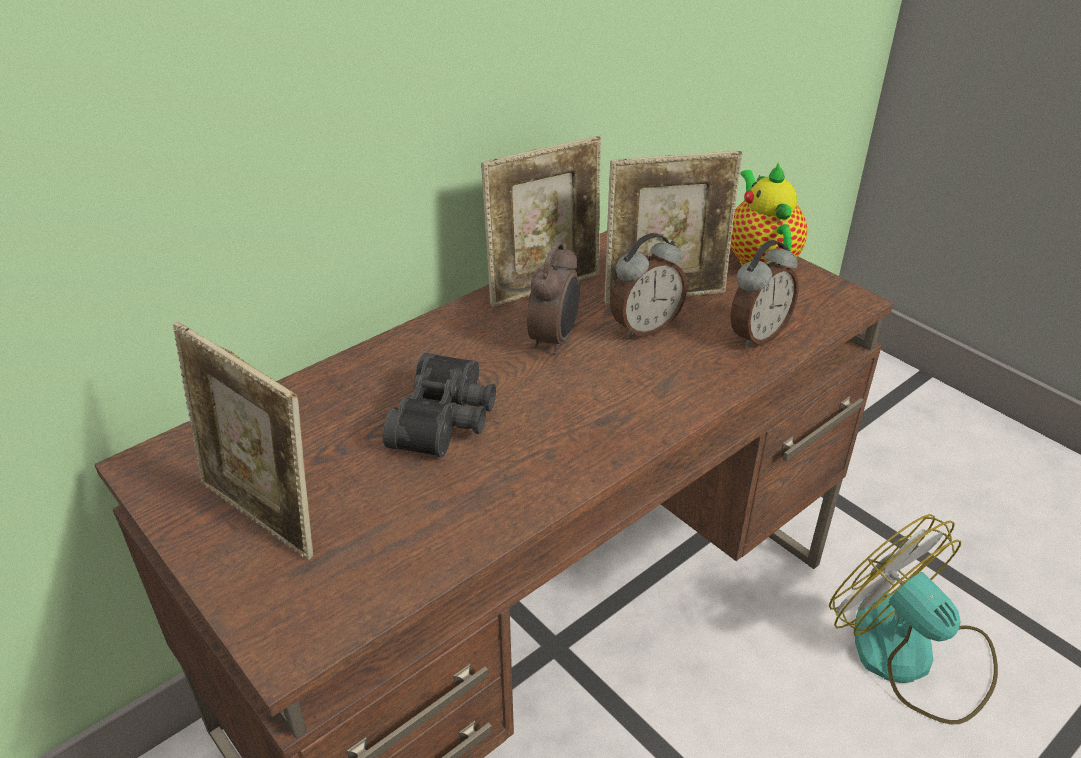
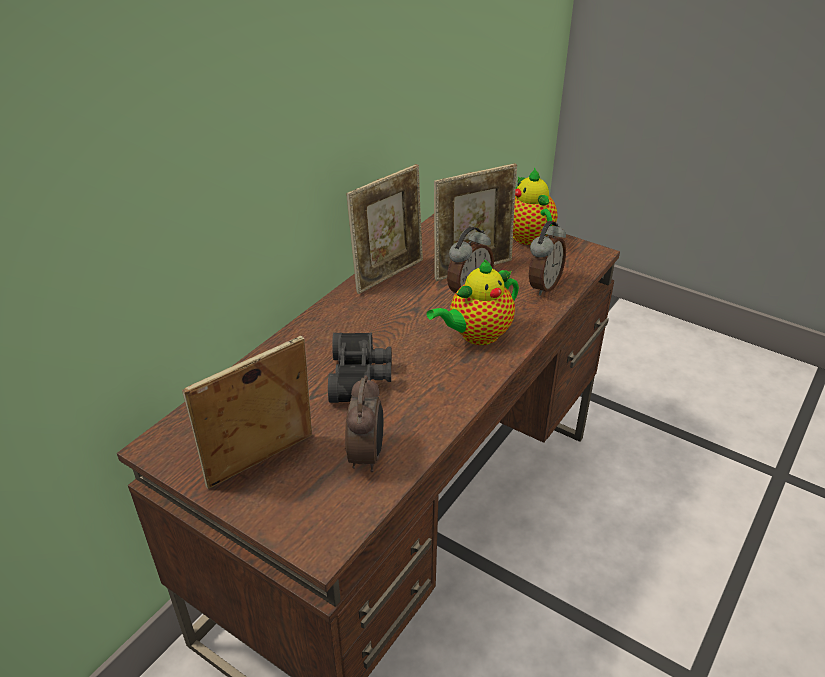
camera: 15 degrees left, 0 degrees up
(263, 516) = (262, 464): picture frame -> picture frame turned 120 degrees clockwise
(554, 339) = (411, 310): alarm clock -> alarm clock (367, 455)
(631, 389) = (476, 335): none -> teapot
(910, 657) = (656, 486): fan -> none

